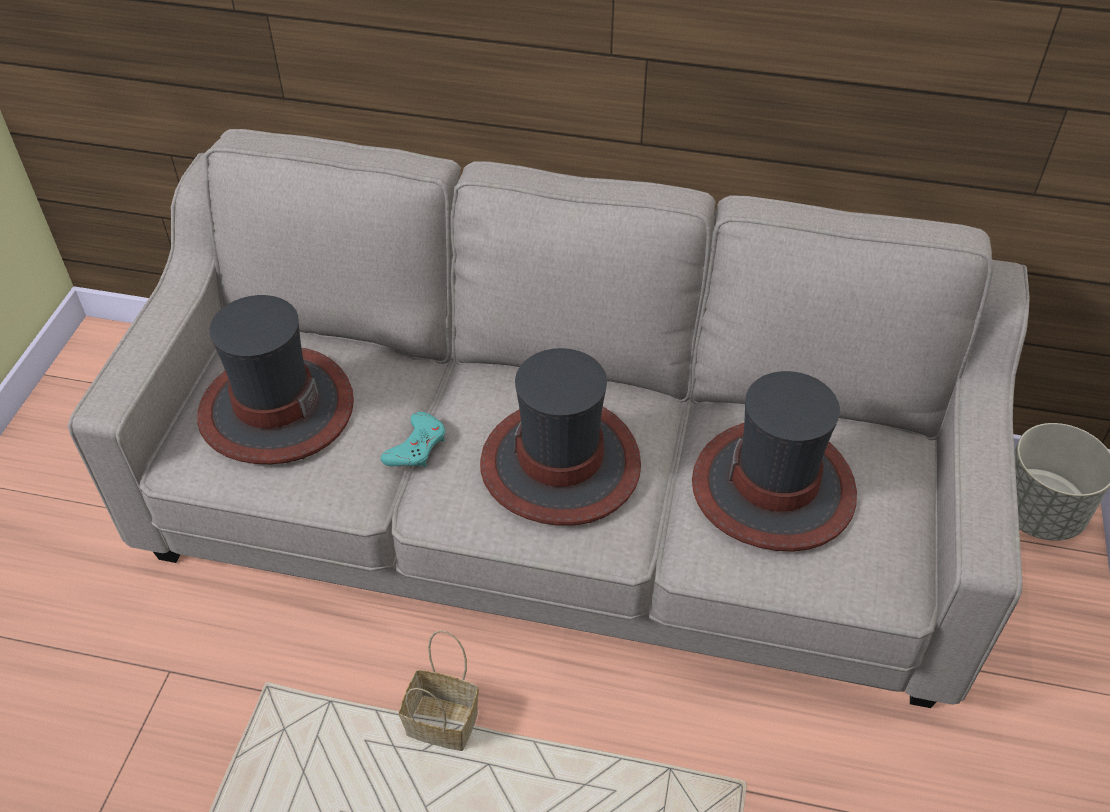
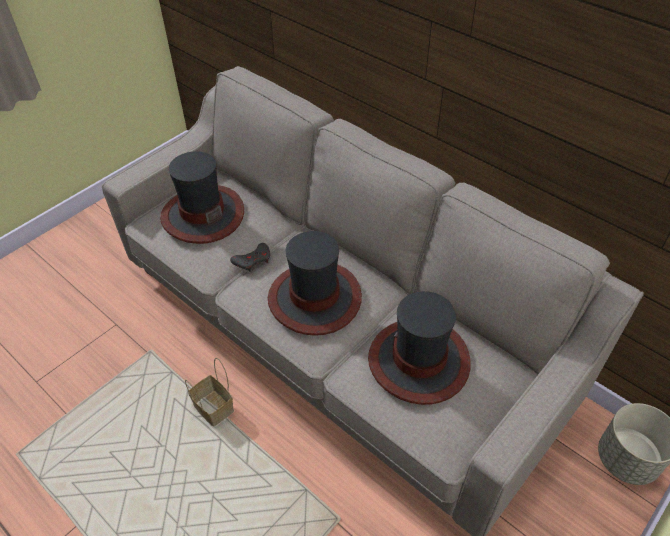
camera: 30 degrees right, 0 degrees up
(416, 446) = (253, 260): turquoise game controller -> grey game controller

